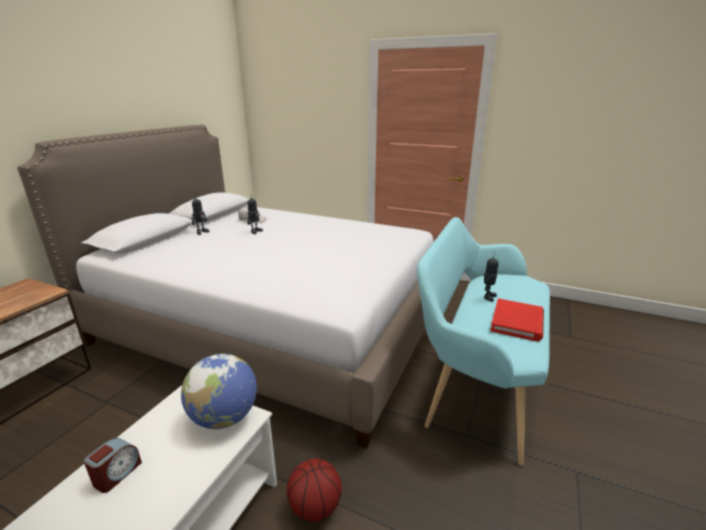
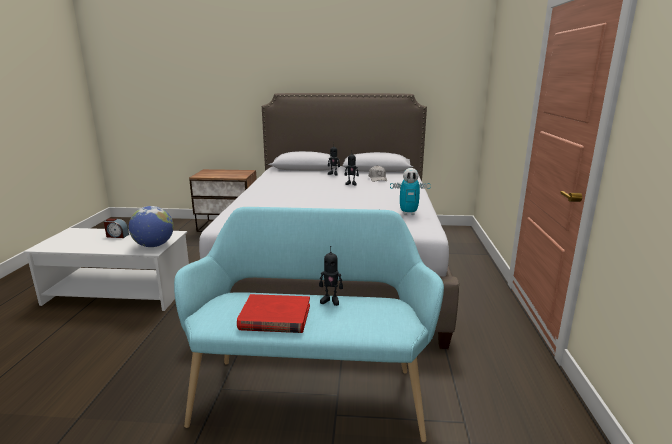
camera: 70 degrees right, 5 degrees down
(315, 507) = (146, 327): basketball -> none
(372, 229) = (408, 213): none -> toy robot

